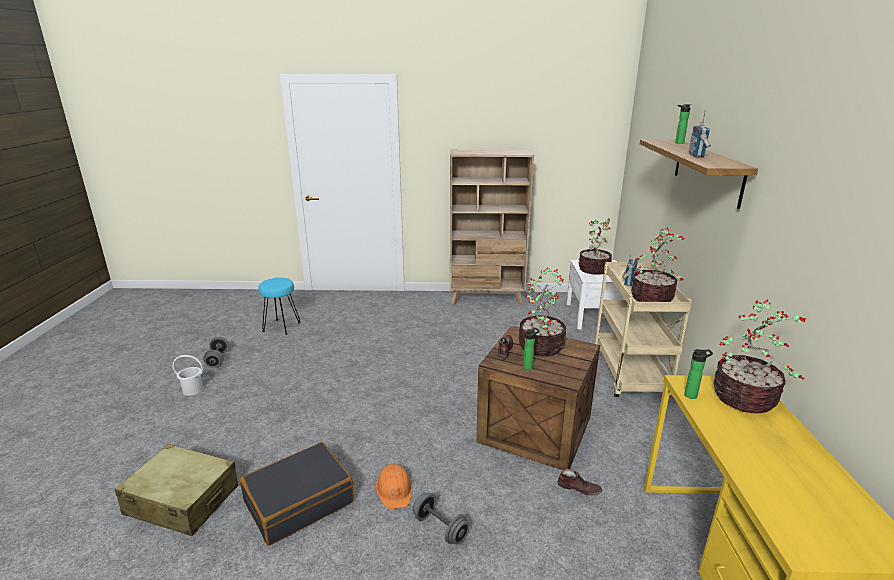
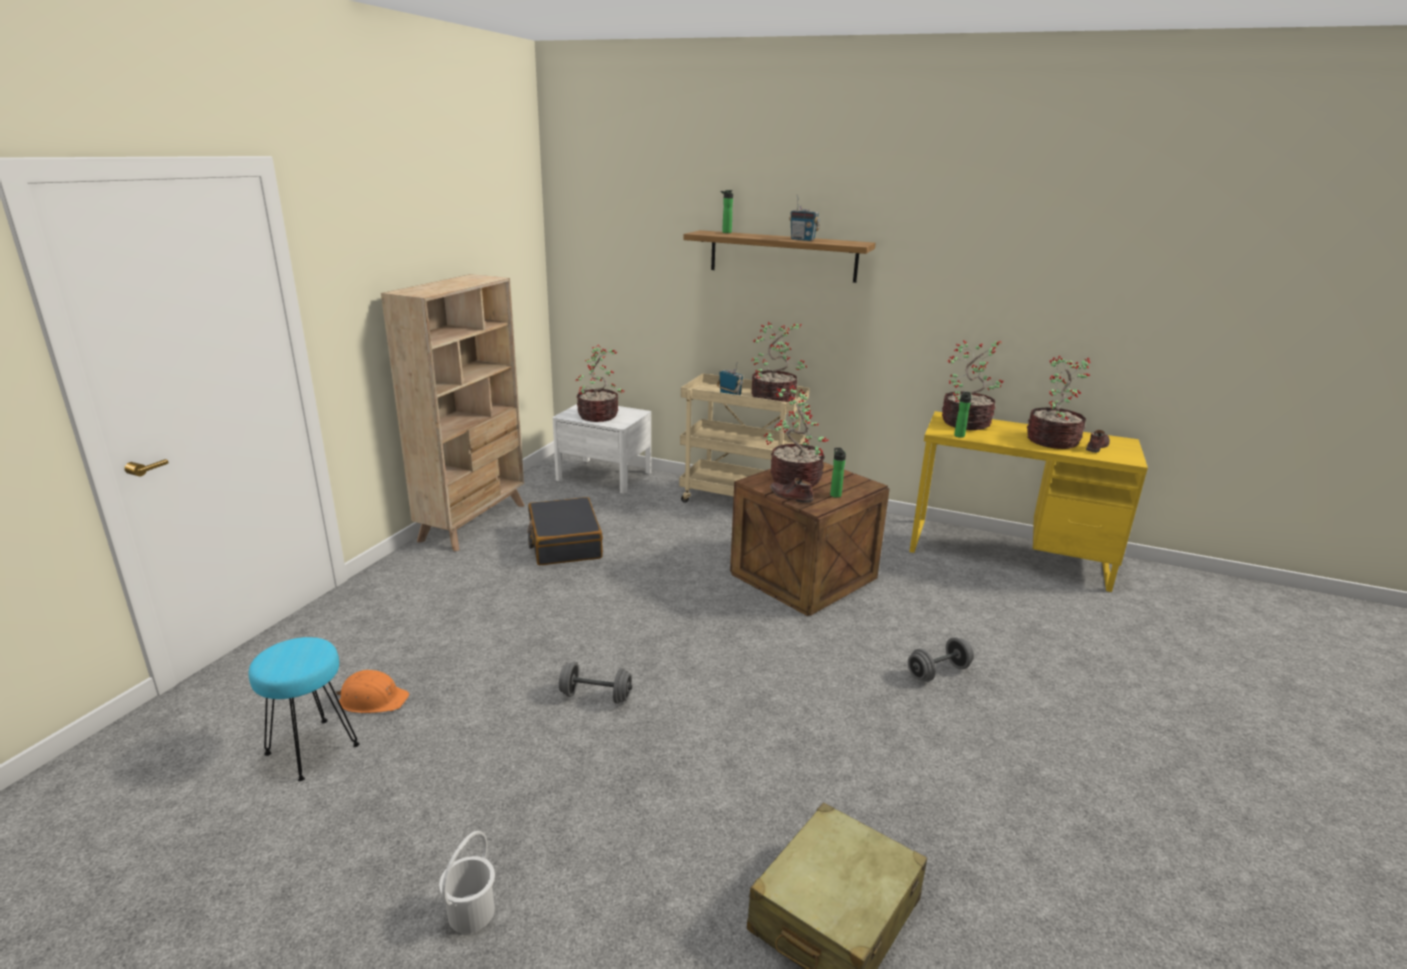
camera: 70 degrees left, 0 degrees up
(217, 359) = (363, 866): grey dumbbell -> grey dumbbell (596, 696)
(299, 501) = (871, 776): black suitcase -> black suitcase (564, 543)
(394, 489) = (871, 691): orange hard hat -> orange hard hat (373, 699)
(579, 488) = (900, 580): brown shoe -> brown shoe (1096, 447)
(774, 468) = (1052, 441): none -> potted plant

